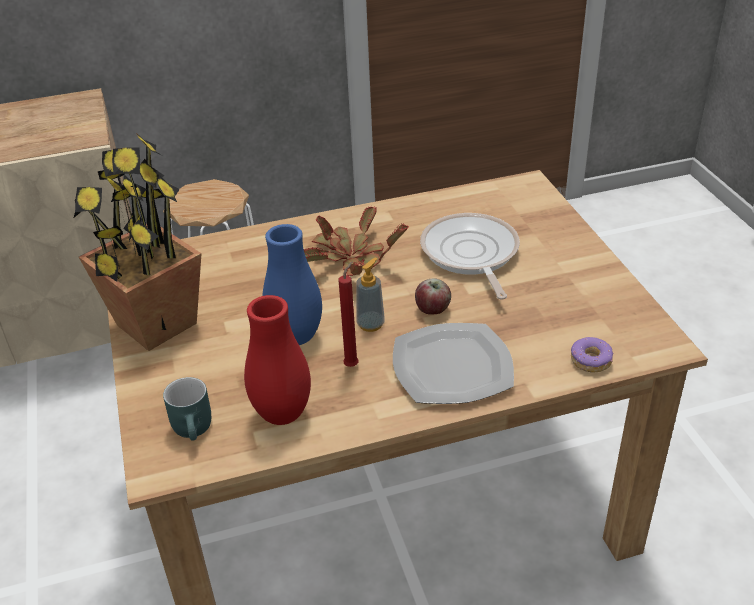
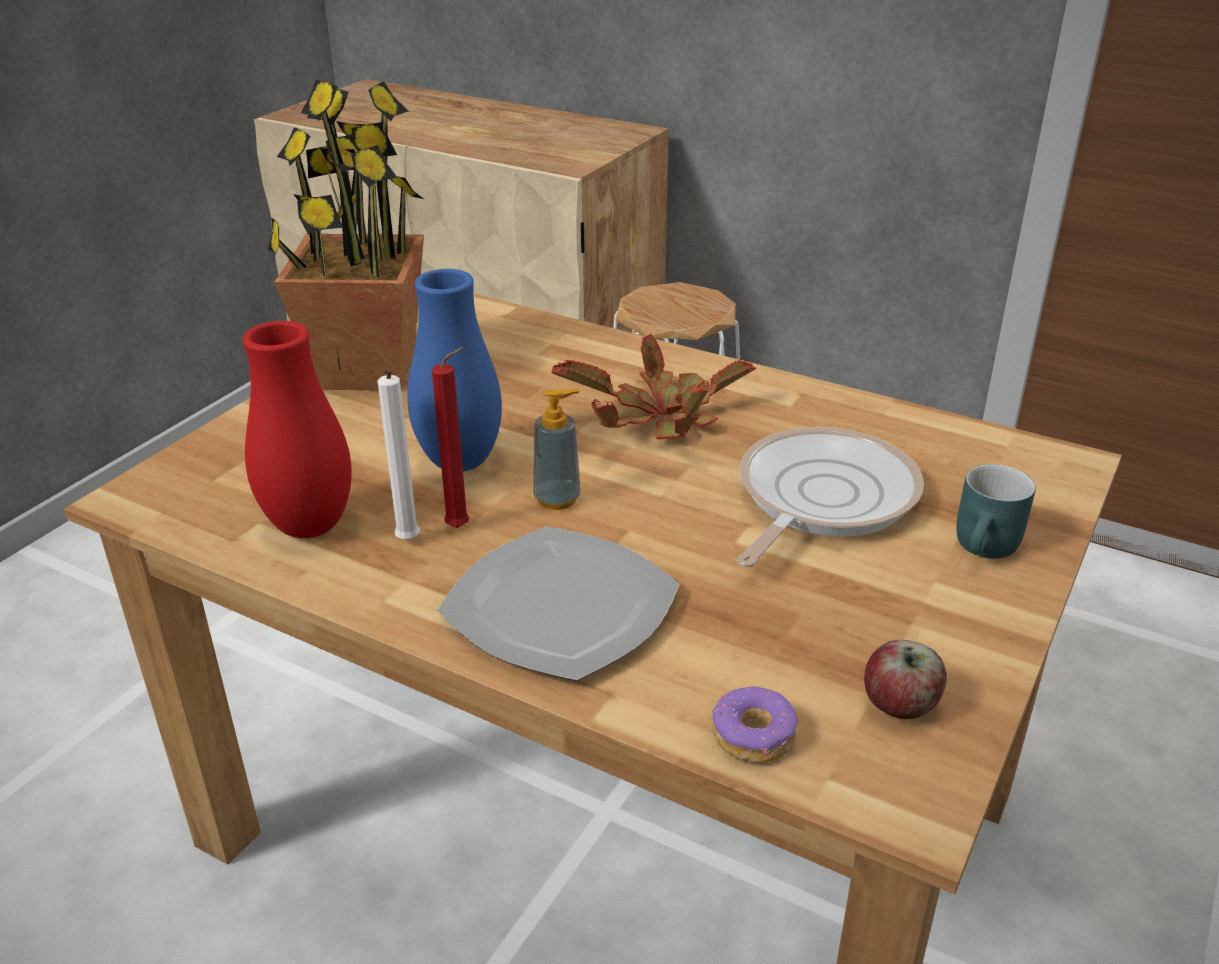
camera: 45 degrees right, 5 degrees down
(196, 429) = (222, 484): turquoise mug -> turquoise mug (988, 549)
(342, 388) = (407, 543): none -> white candle
(433, 309) = (656, 530): apple -> apple (900, 706)

